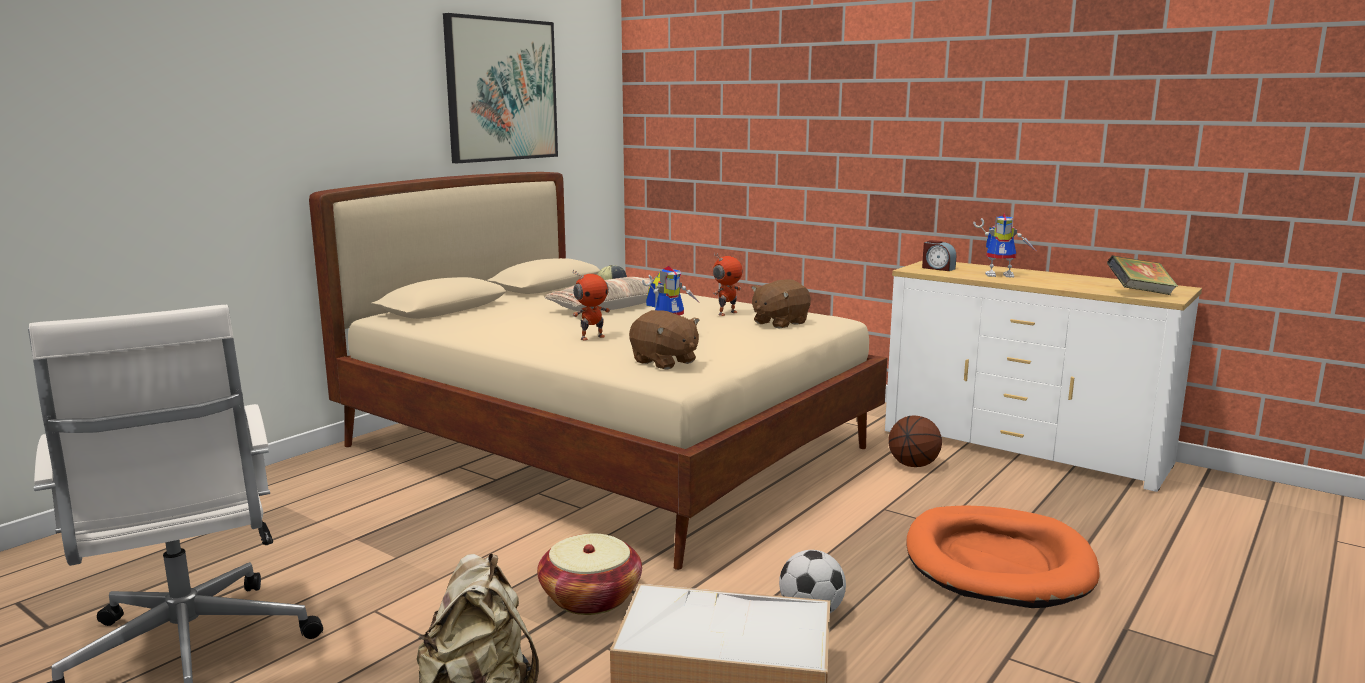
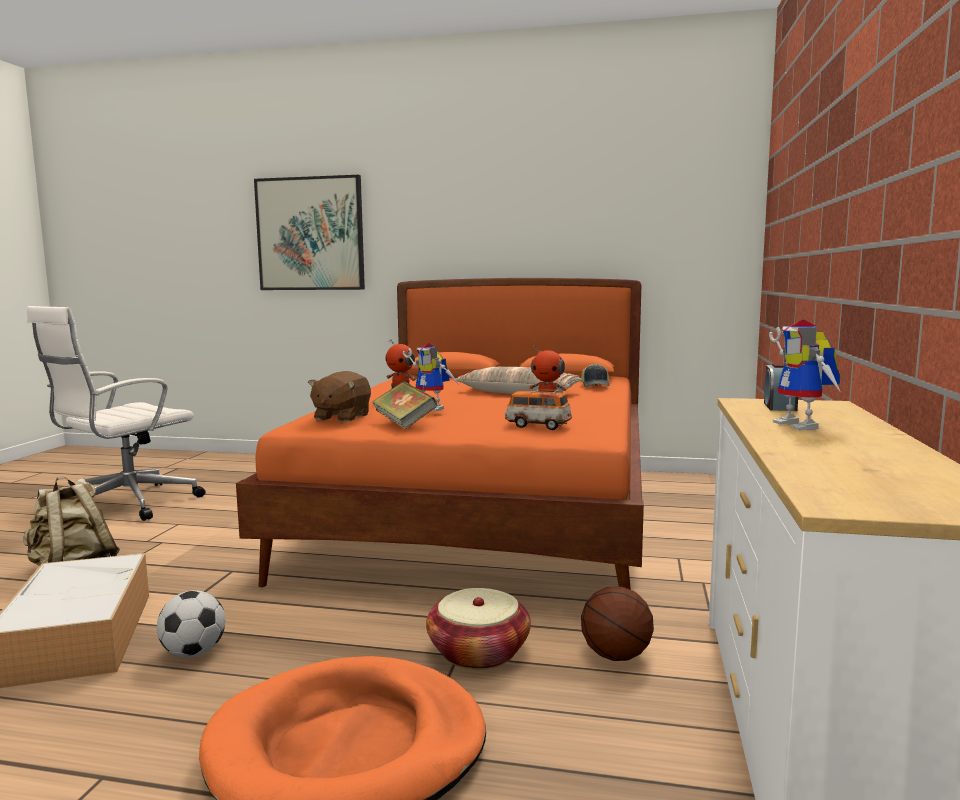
camera: 65 degrees right, 5 degrees down
(501, 90) = (591, 206): picture -> picture (310, 234)
(590, 597) = (206, 570): basket -> basket (478, 652)
(606, 448) = (487, 519): beige bed -> orange bed
(779, 323) = (538, 426): brown plush toy -> toy car
(1139, 293) = (838, 487): book -> book (404, 423)

